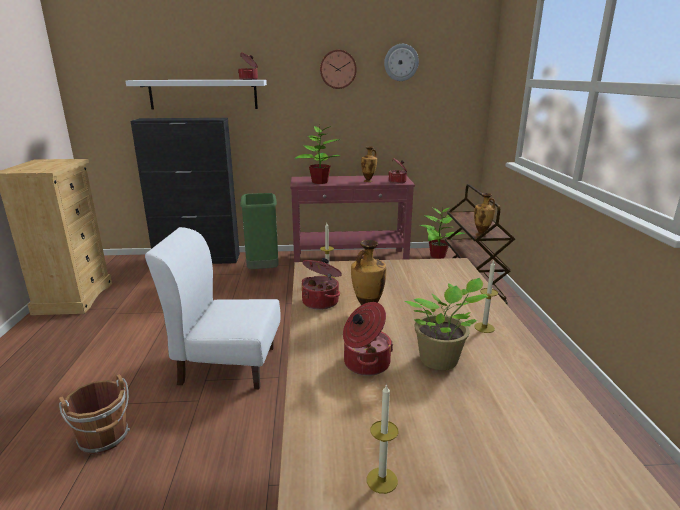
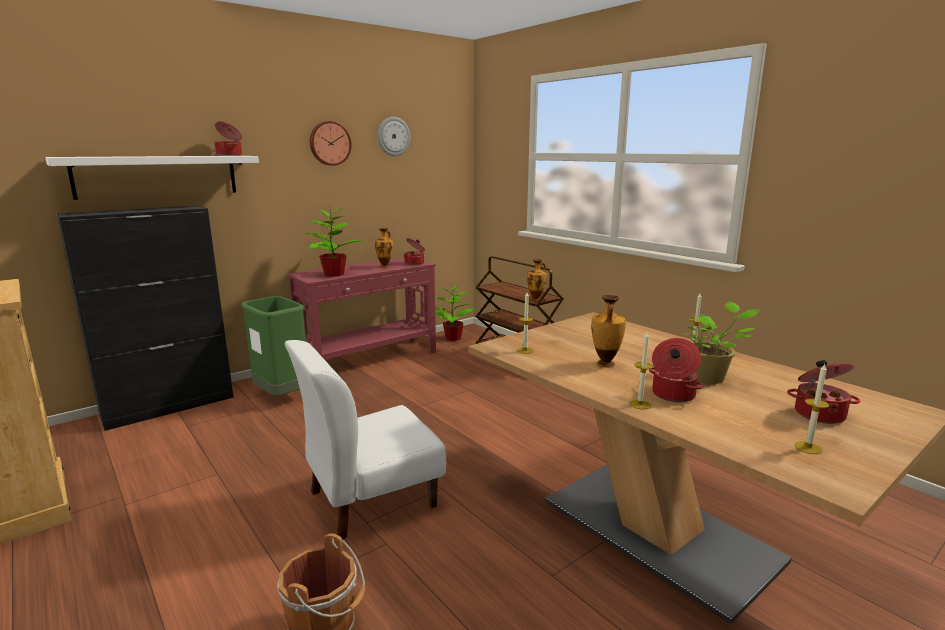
camera: 35 degrees left, 5 degrees down
(316, 360) = (640, 404): none -> candle
(321, 301) = (558, 367): cooking pot -> cooking pot (819, 414)

